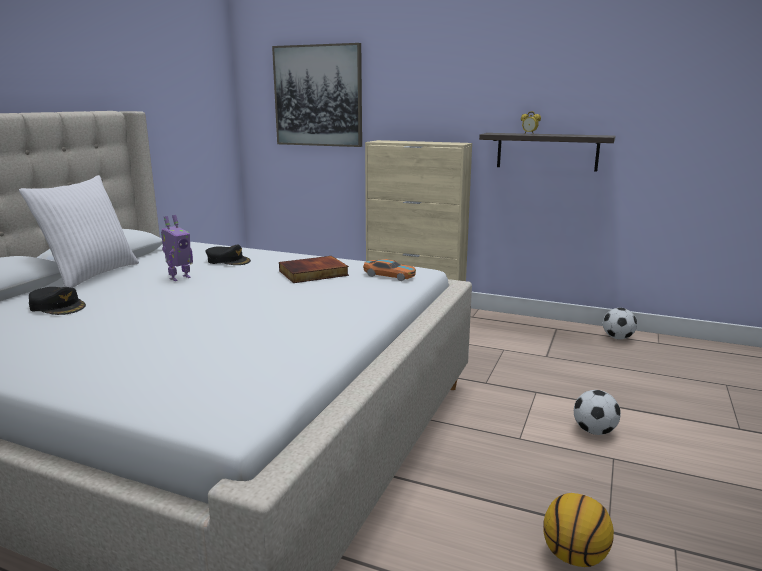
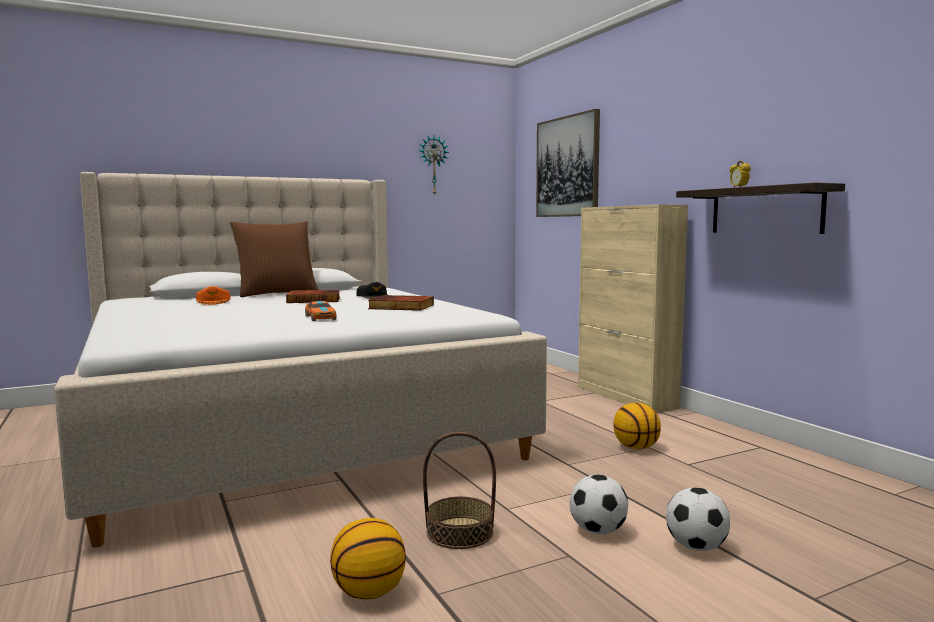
camera: 40 degrees right, 10 degrees down
(58, 307) = (213, 302): black cap -> orange cap
(91, 275) = (277, 294): white pillow -> brown pillow
(169, 89) = (433, 165): none -> wall clock
(179, 278) = (314, 300): toy robot -> book
(389, 275) = (450, 314): toy car -> toy car (320, 317)
(498, 352) = (636, 448): none -> basketball
(530, 473) = (459, 532): none -> basket
(617, 338) = (834, 474): football -> football (696, 547)

